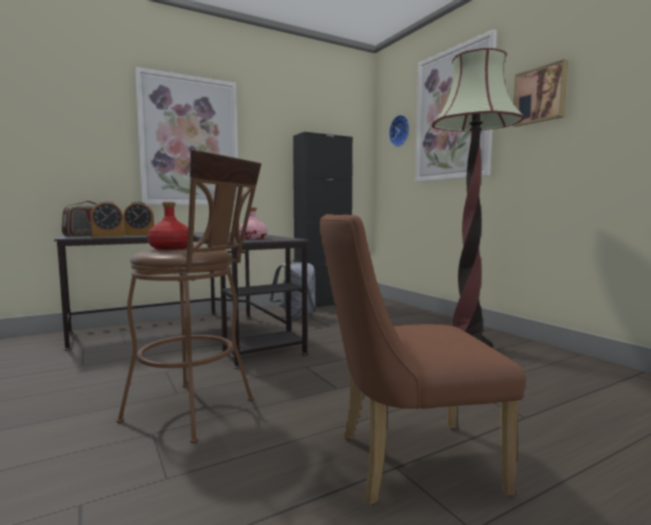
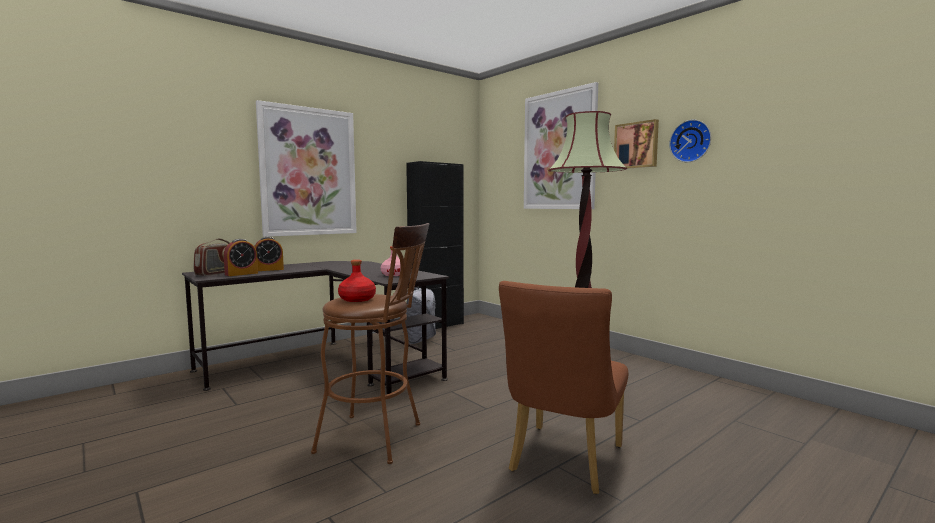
camera: 10 degrees left, 0 degrees up
(401, 131) = (507, 159): wall clock -> wall clock (691, 141)
(405, 463) = (562, 462): brown chair -> brown chair turned 45 degrees counterclockwise

